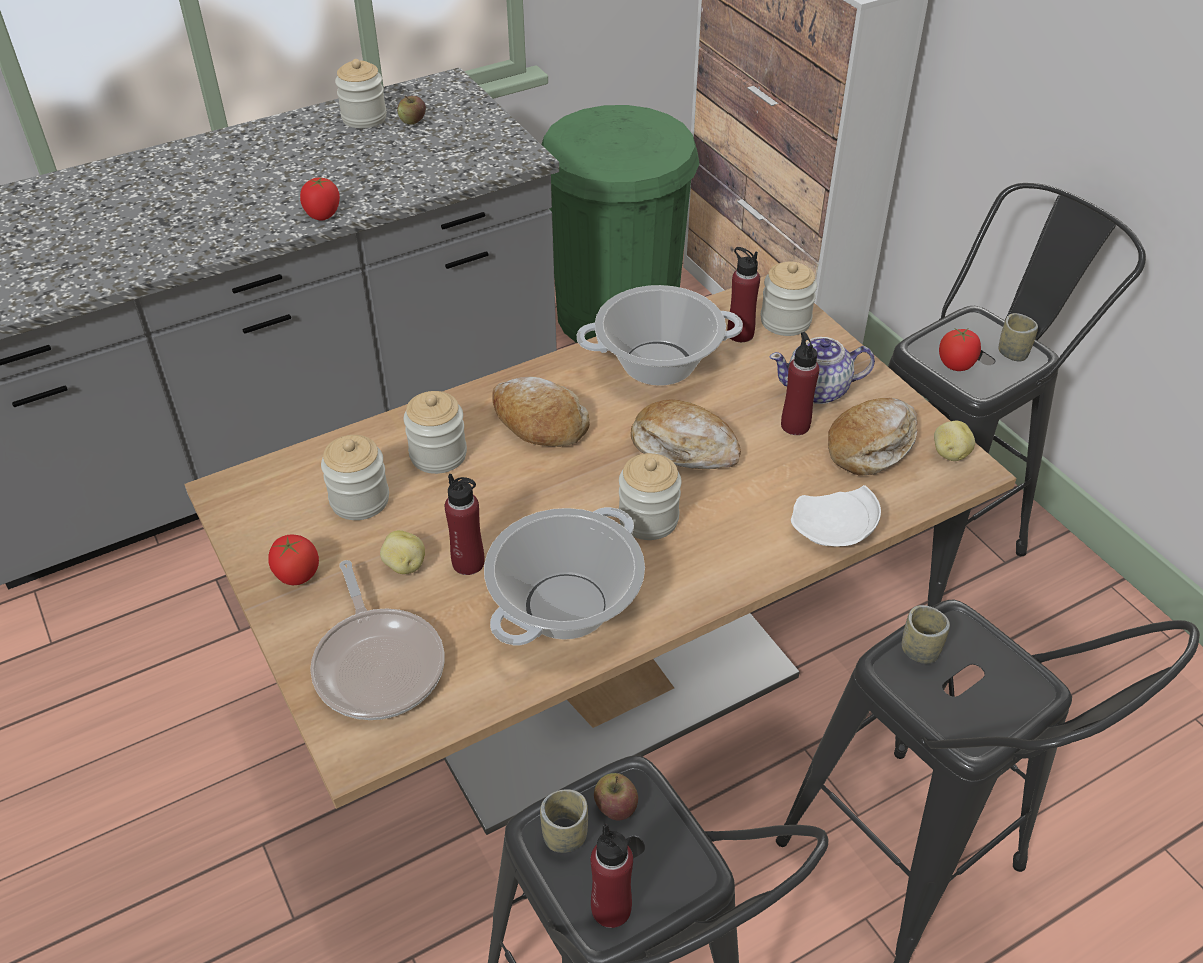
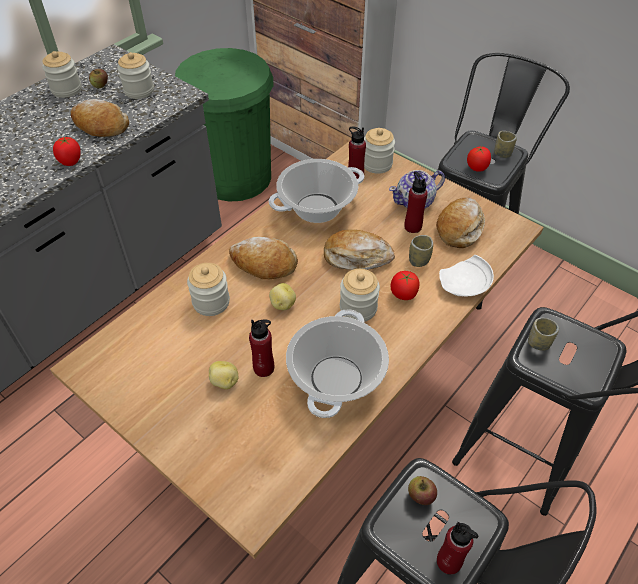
camera: 20 degrees left, 5 degrees up
(297, 575) = (157, 410): tomato -> tomato (403, 294)
(360, 500) = (175, 346): jar -> jar (139, 91)
(378, 664) = (239, 453): frying pan -> none
(386, 176) = (100, 126): none -> bread
(565, 836) = (400, 525): cup -> cup (419, 260)
(949, 453) = (503, 222): potato -> potato (282, 304)

